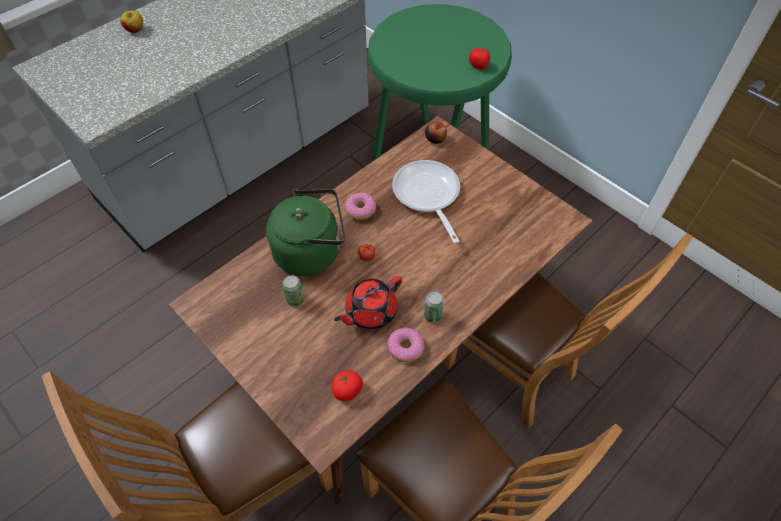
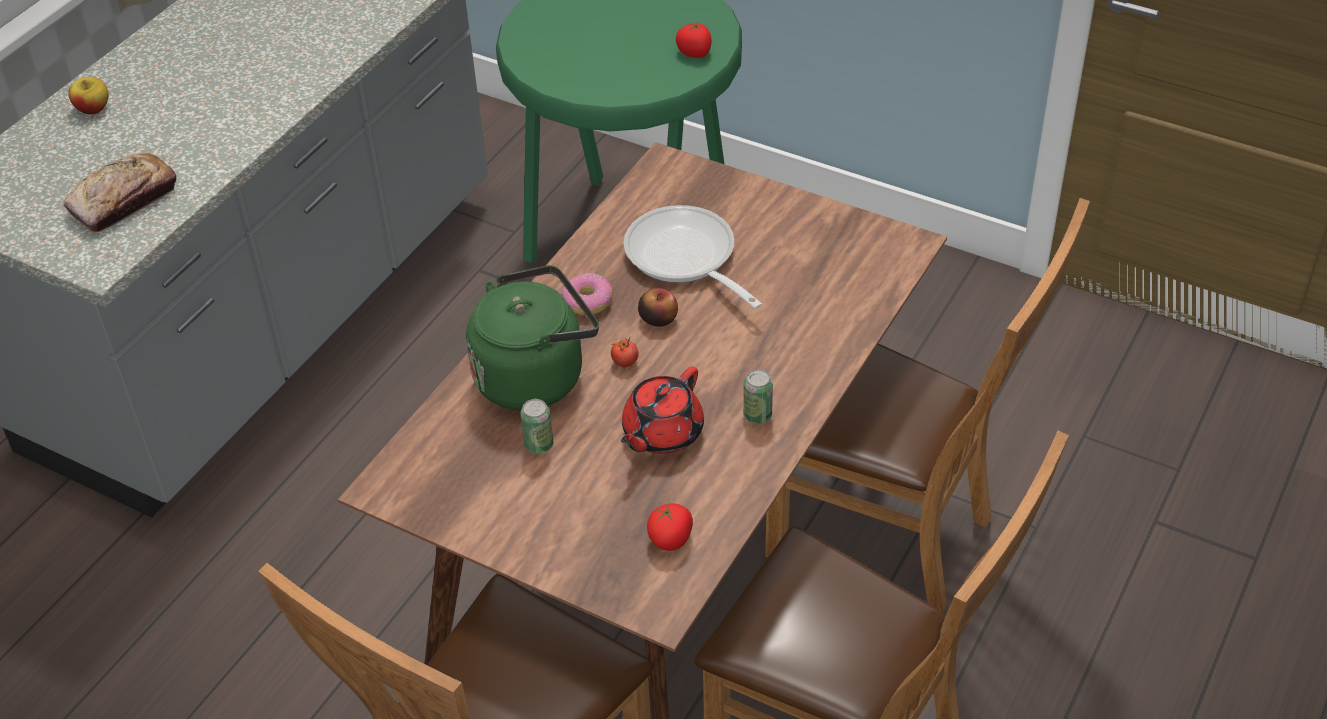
camera: 15 degrees left, 10 degrees down
(124, 88) = (124, 201): none -> bread
(405, 348) = (733, 466): donut -> none
(435, 139) = (665, 176): apple -> apple (658, 318)

